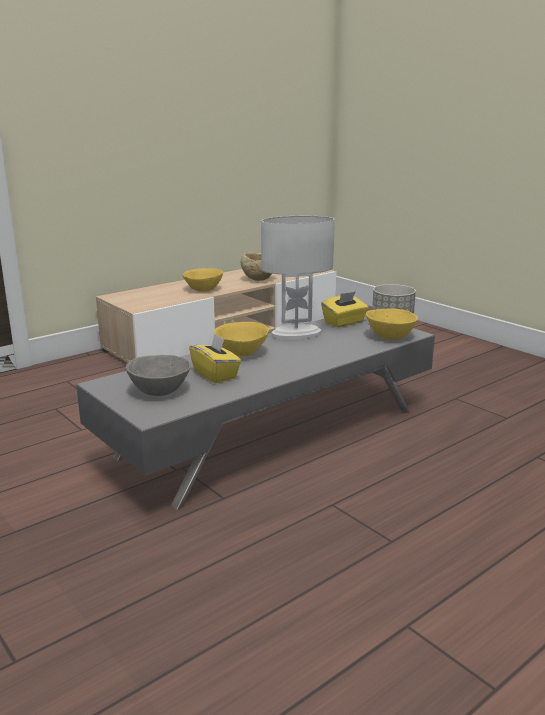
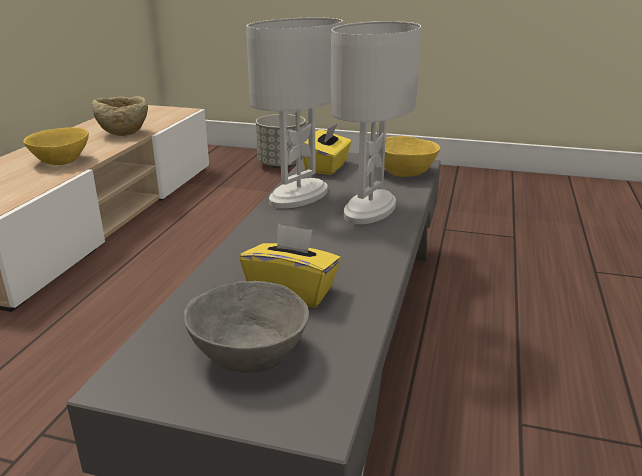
camera: 35 degrees left, 5 degrees up
(241, 352) = (270, 242): yellow bowl -> none
(325, 350) = (369, 209): none -> white table lamp

